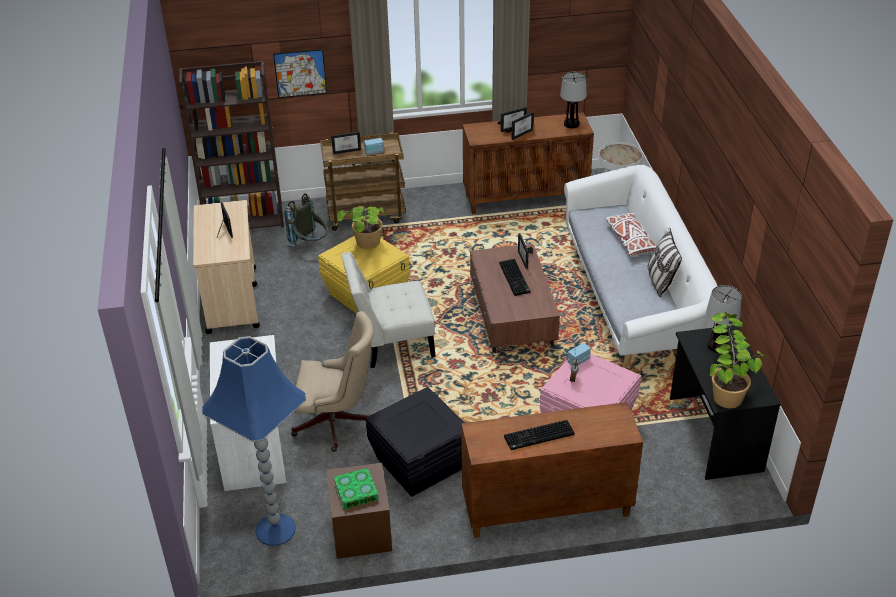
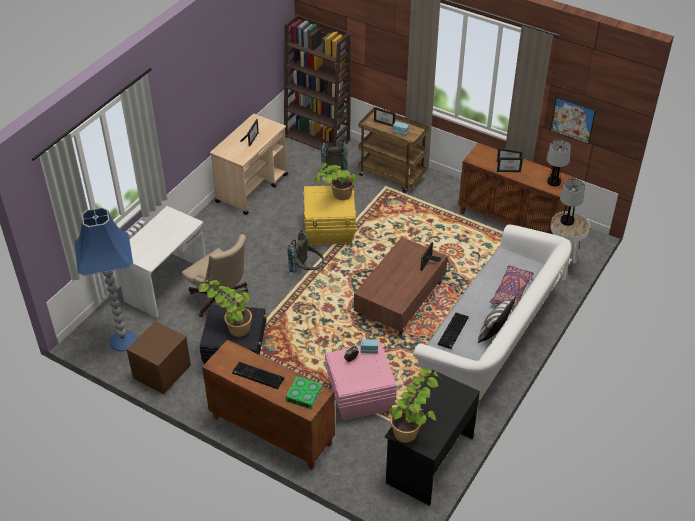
camera: 40 degrees right, 5 degrees up
(300, 73) = (375, 52): picture -> picture (572, 120)
(356, 491) = (154, 343): book -> book (304, 394)
(391, 343) = (307, 271): white chair -> grey backpack
(413, 421) = (230, 324): none -> potted plant
(515, 278) = (406, 272): keyboard -> keyboard (453, 331)
(631, 241) = (511, 292): white pillow -> purple pillow
(717, 346) = (446, 396): table lamp -> table lamp (567, 221)

